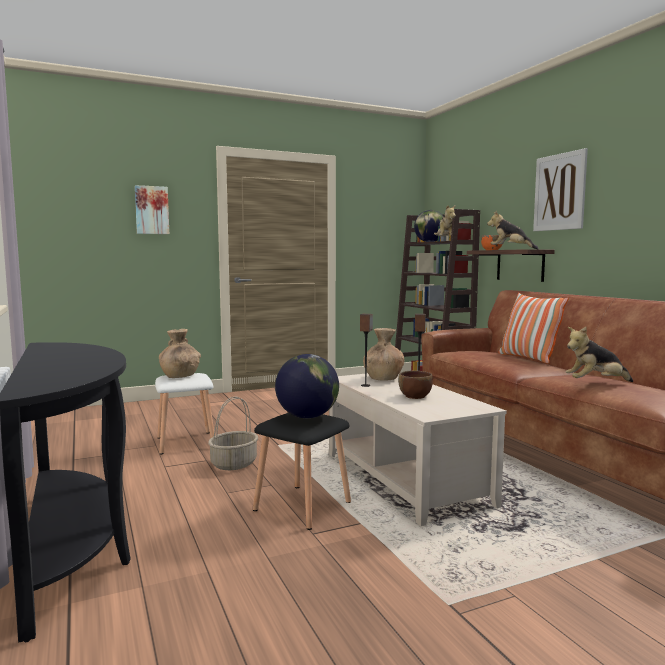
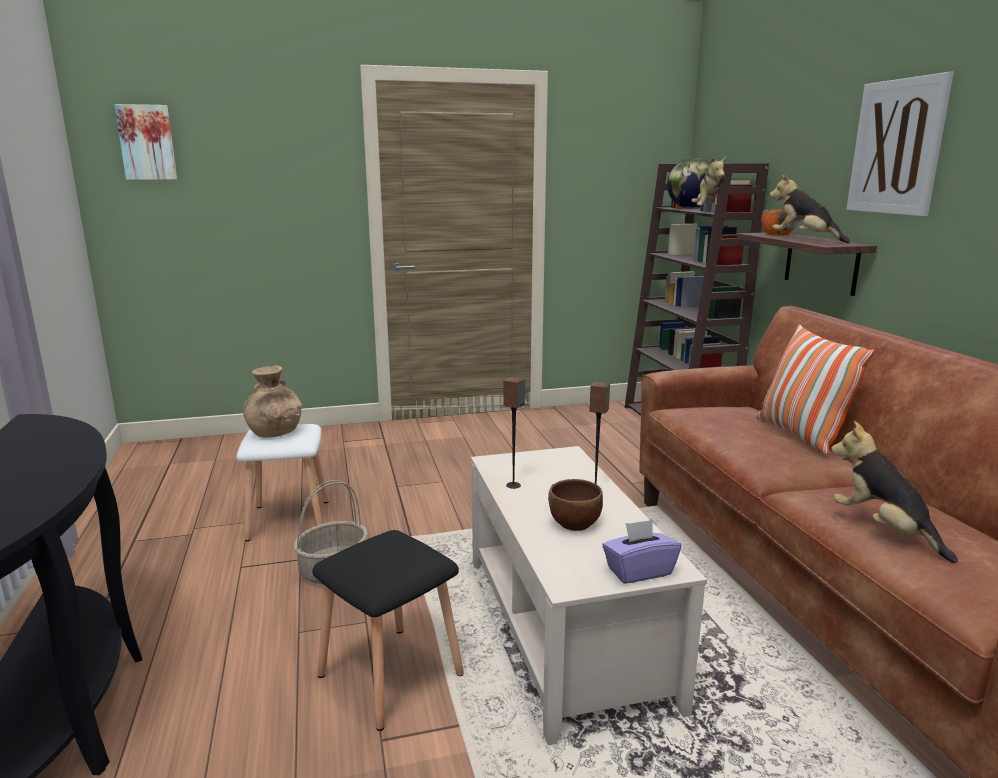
camera: 10 degrees right, 10 degrees up
(152, 210) = (268, 168): picture -> picture (147, 142)
(307, 416) = (393, 554): globe -> none
(383, 379) = (549, 468): brown vase -> none
(466, 409) = (639, 571): none -> purple tissue box
(595, 383) = (883, 530): plush toy -> plush toy turned 60 degrees clockwise

